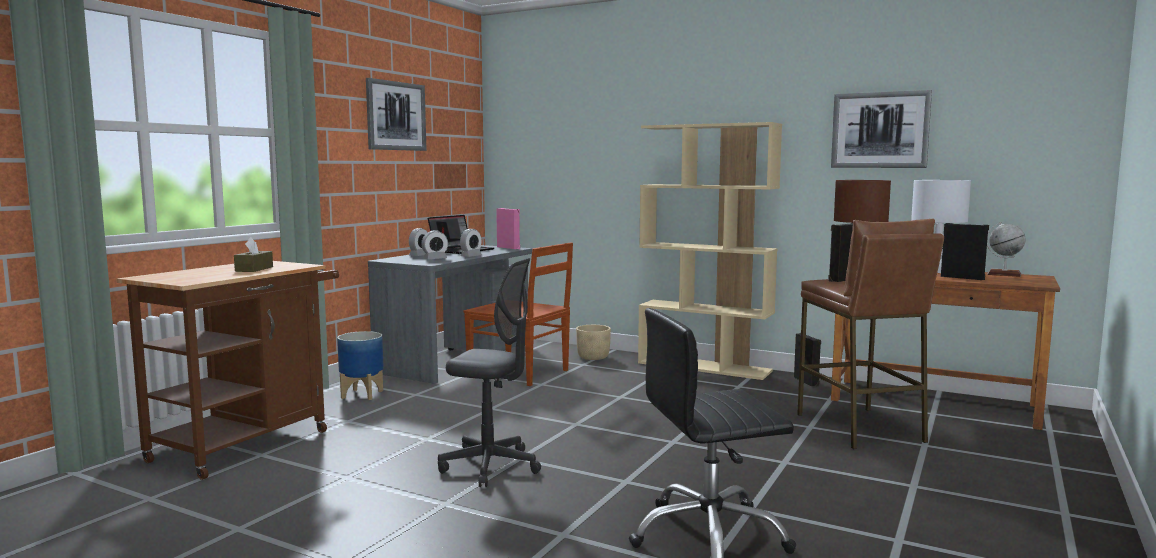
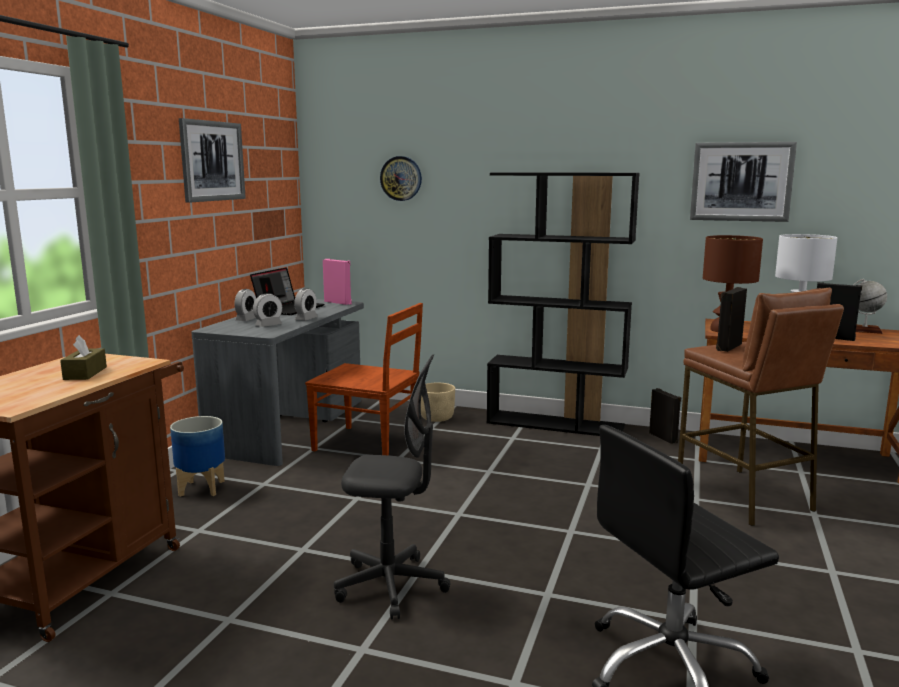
camera: 10 degrees left, 5 degrees up
(569, 135) = (401, 178): none -> wall clock
(705, 367) = (556, 424): beige bookcase -> black bookcase

